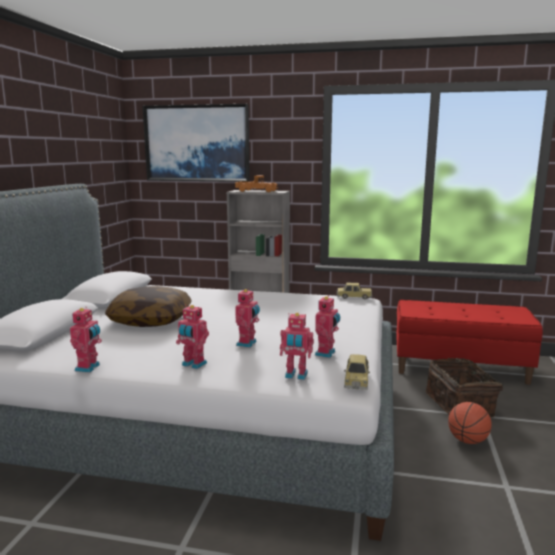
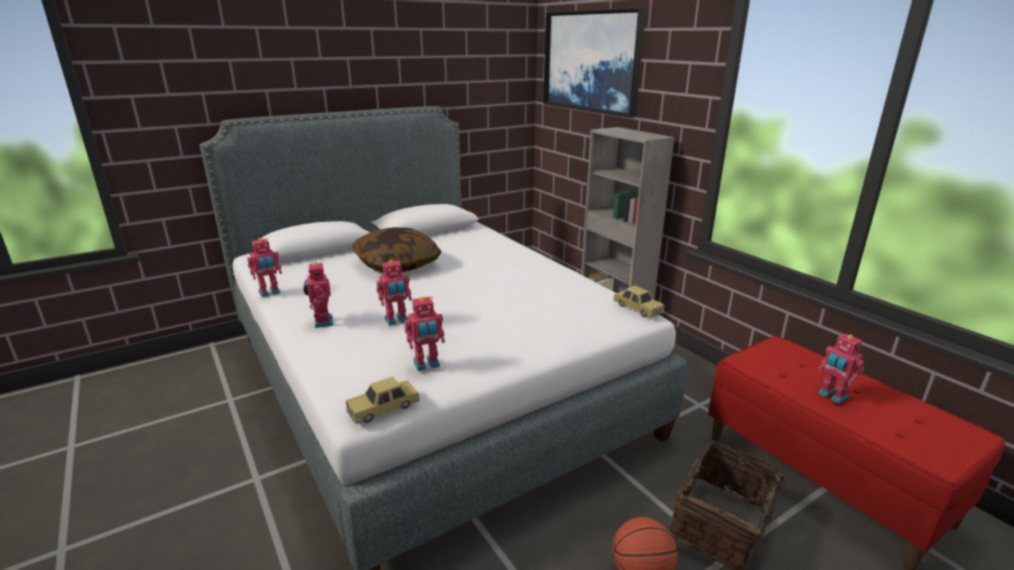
camera: 45 degrees right, 10 degrees up
(256, 191) = (627, 133): toy truck -> none
(296, 376) = (350, 374): toy robot -> toy robot (832, 396)

